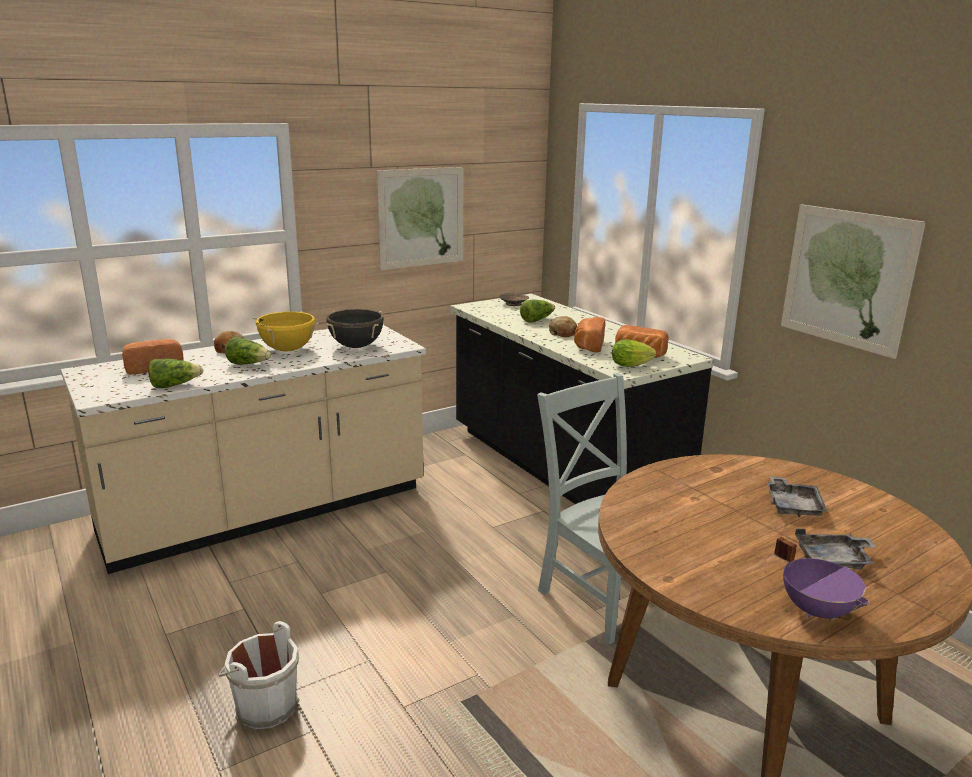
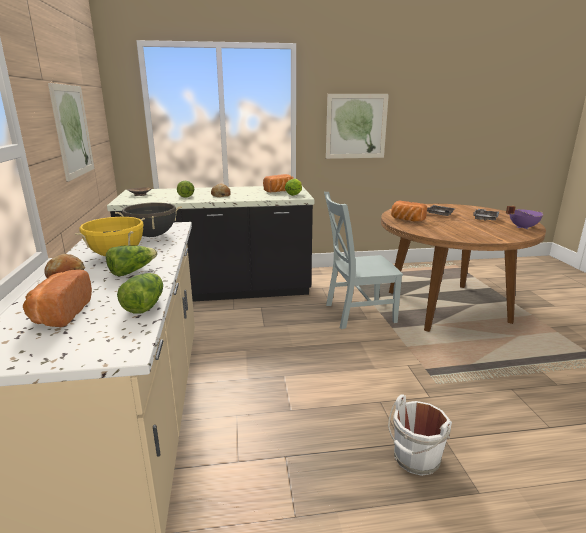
camera: 65 degrees left, 0 degrees up
(588, 346) = (251, 195): bread -> bread (406, 220)

